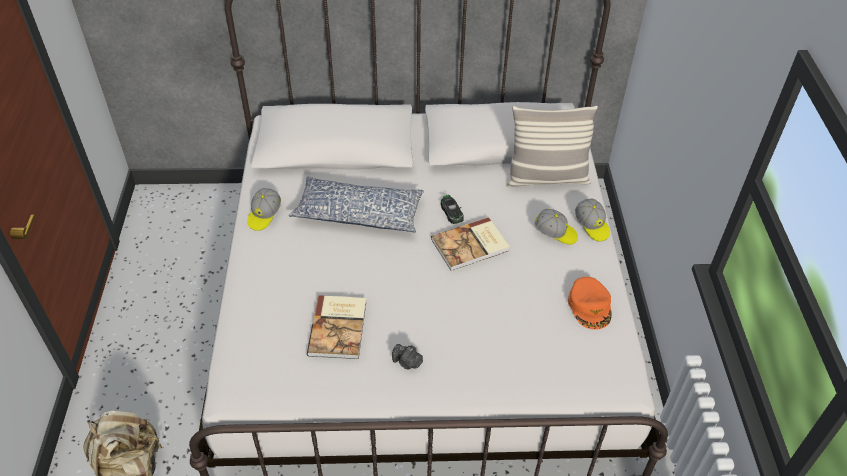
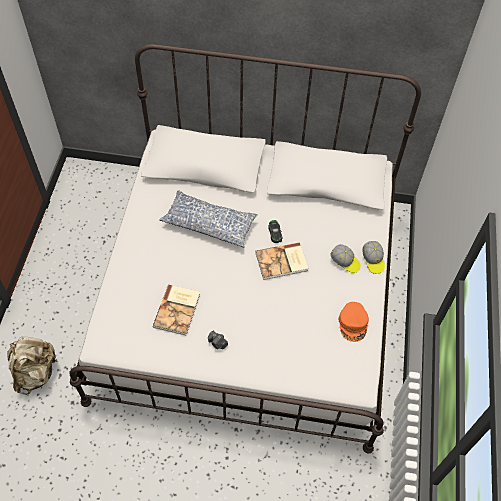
camera: 10 degrees right, 10 degrees up
(264, 215) = (144, 214): cap -> none
(546, 178) = (351, 216): pillow -> none

